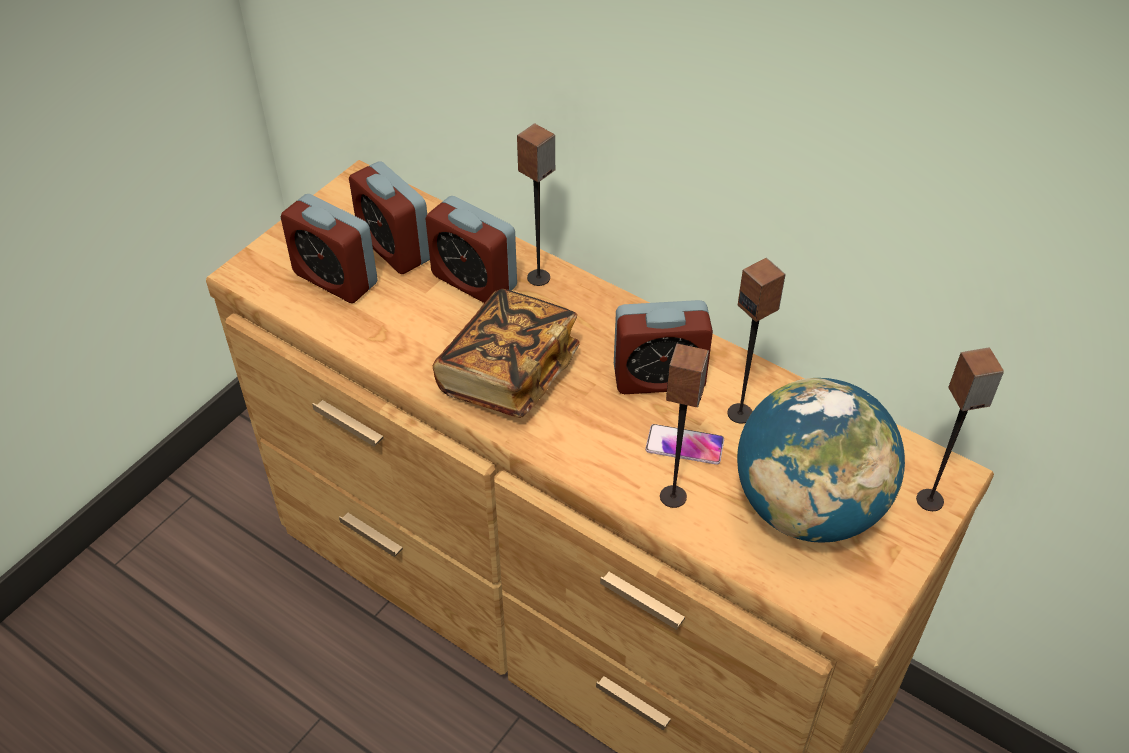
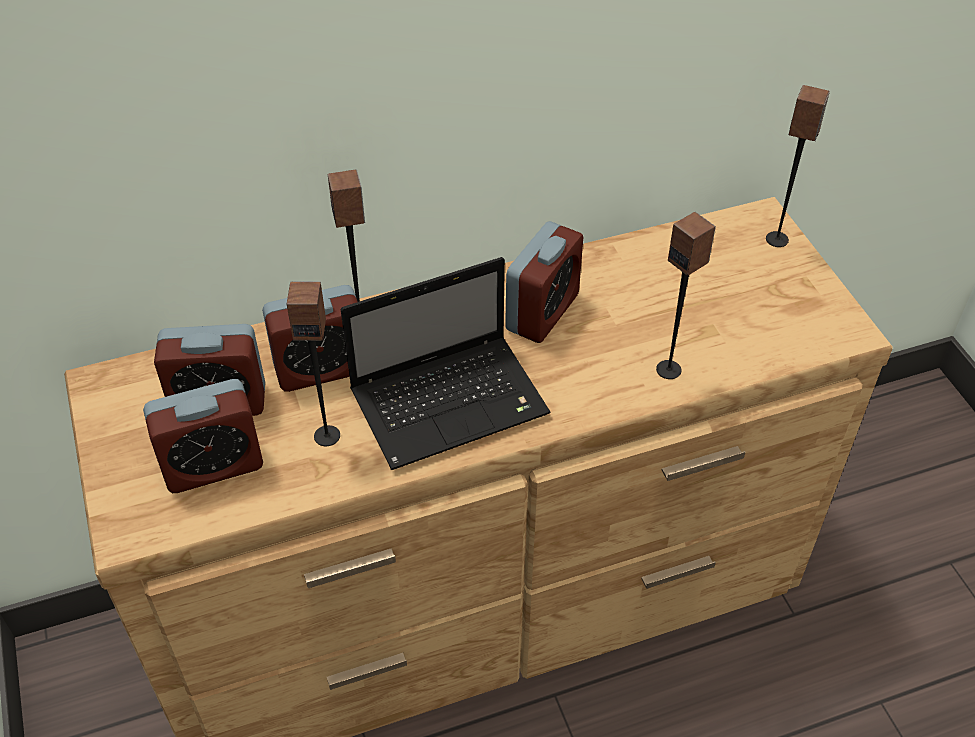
camera: 55 degrees left, 0 degrees up
(508, 373) = (452, 401): book -> laptop
(684, 445) = (624, 335): phone -> none
(740, 413) = (619, 287): speaker -> speaker (327, 435)
(808, 507) = (736, 302): globe -> none

